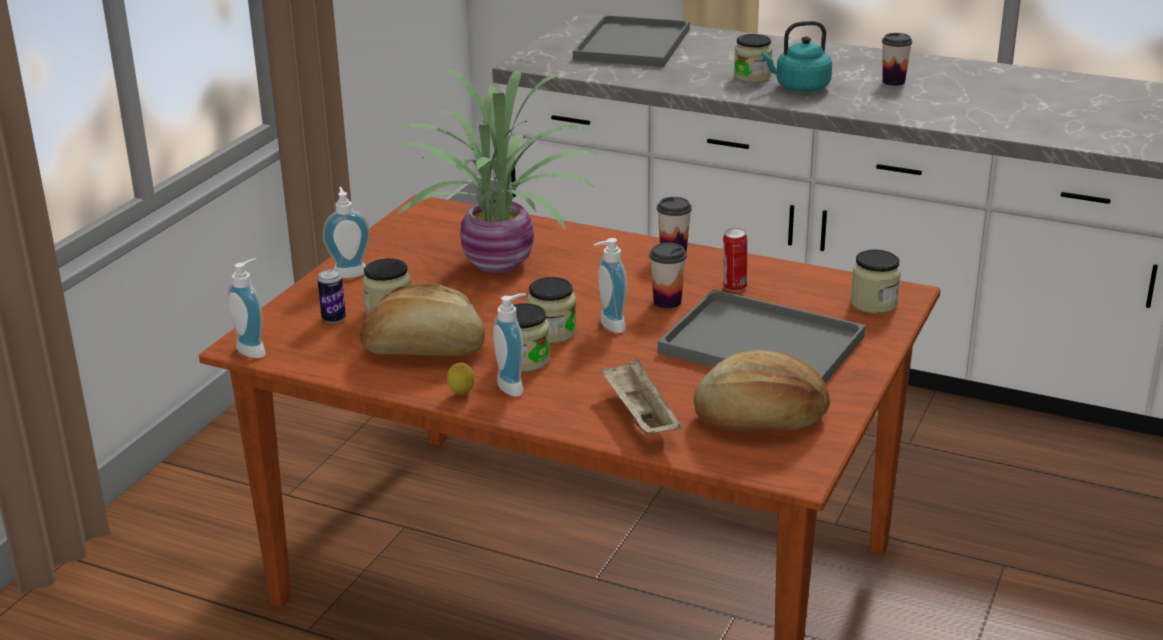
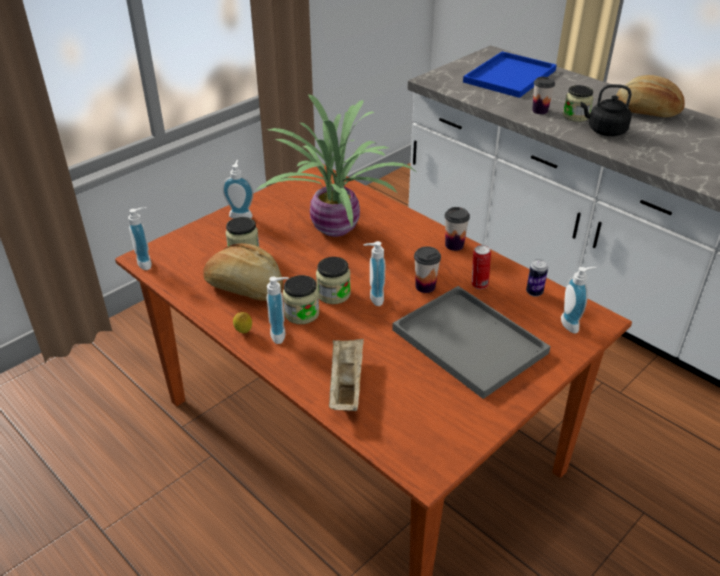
camera: 20 degrees right, 10 degrees up
(333, 319) = (208, 249): can -> can (534, 292)
(632, 43) = (509, 75): grey tray -> blue tray
(760, 419) = (429, 411): bread -> bread (647, 111)
(799, 87) = (604, 131): turquoise kettle -> black kettle
(874, 303) = (572, 324): jar -> soap dispenser
(893, 82) = (677, 138): cup -> cup (540, 111)

